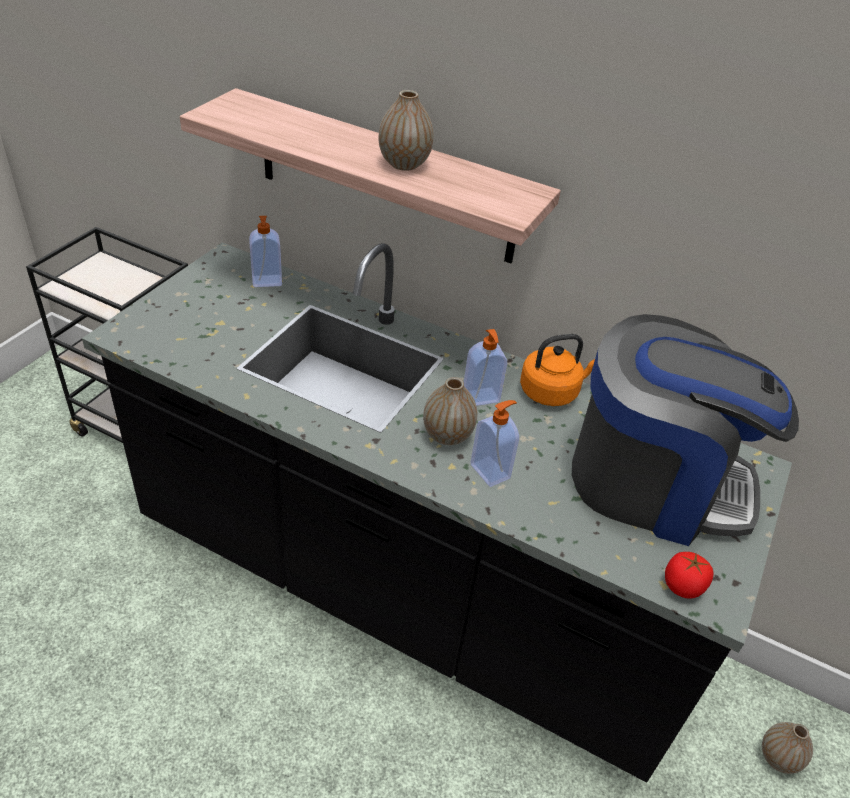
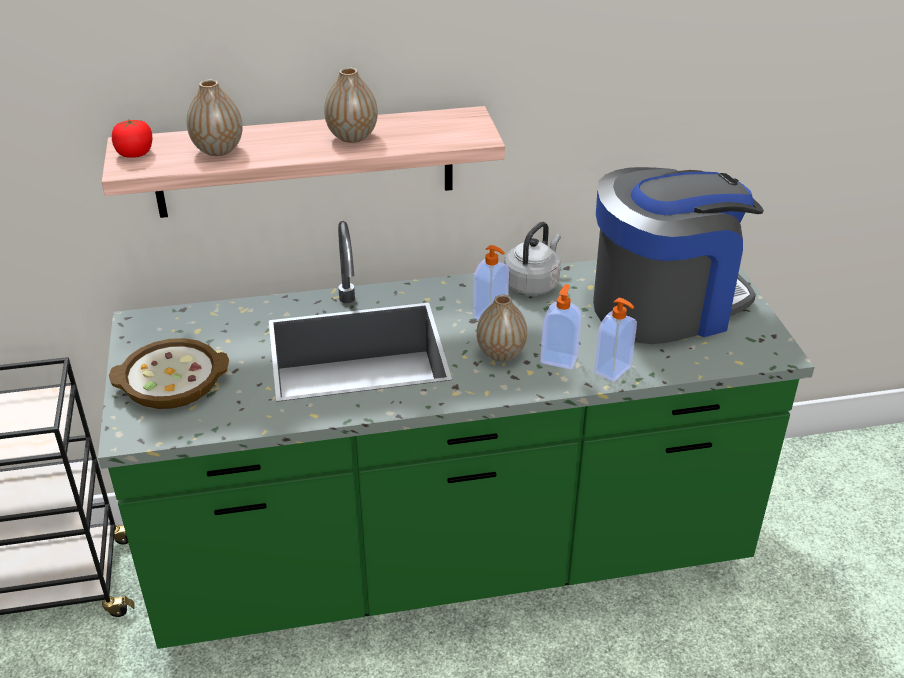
camera: 35 degrees left, 5 degrees down
(191, 313) = (172, 382): none -> bowl
(267, 281) = (205, 322): soap dispenser -> soap dispenser (613, 370)
(404, 593) = (452, 560): black counter -> green counter
(551, 392) = (533, 283): orange kettle -> grey kettle
(682, 586) = (749, 356): tomato -> tomato (135, 153)
(778, 758) = (801, 491): vase -> vase (218, 150)

